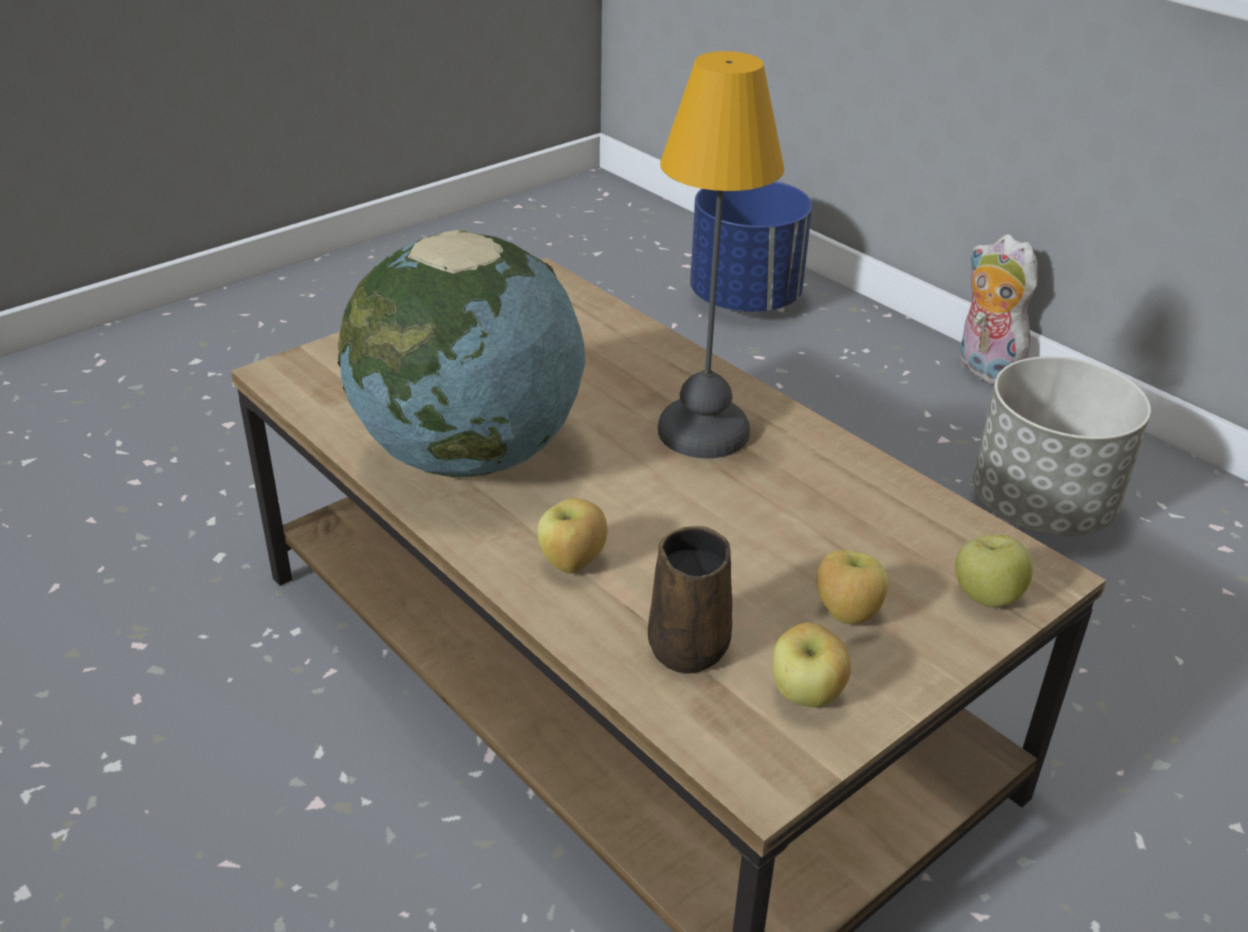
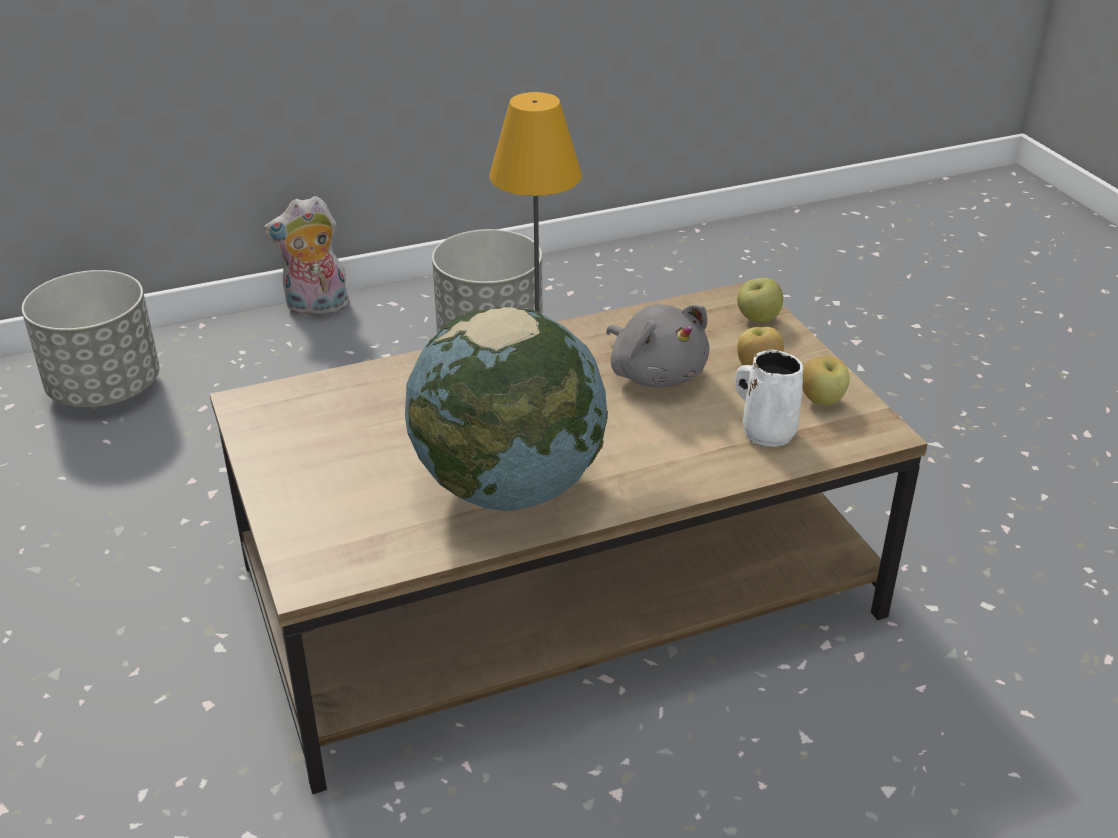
camera: 70 degrees left, 0 degrees up
(572, 564) = (666, 462): apple -> none
(690, 645) = (765, 431): brown mug -> white mug
(745, 299) = (105, 389): blue planter -> grey planter
(769, 521) = (655, 373): none -> grey plush toy

